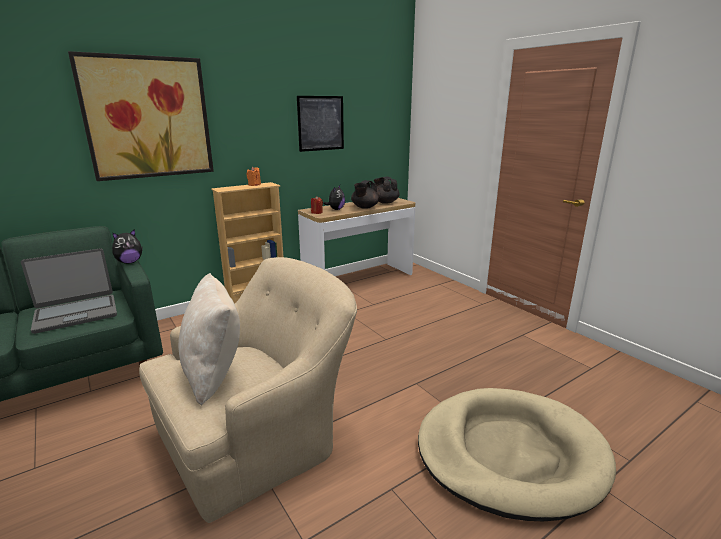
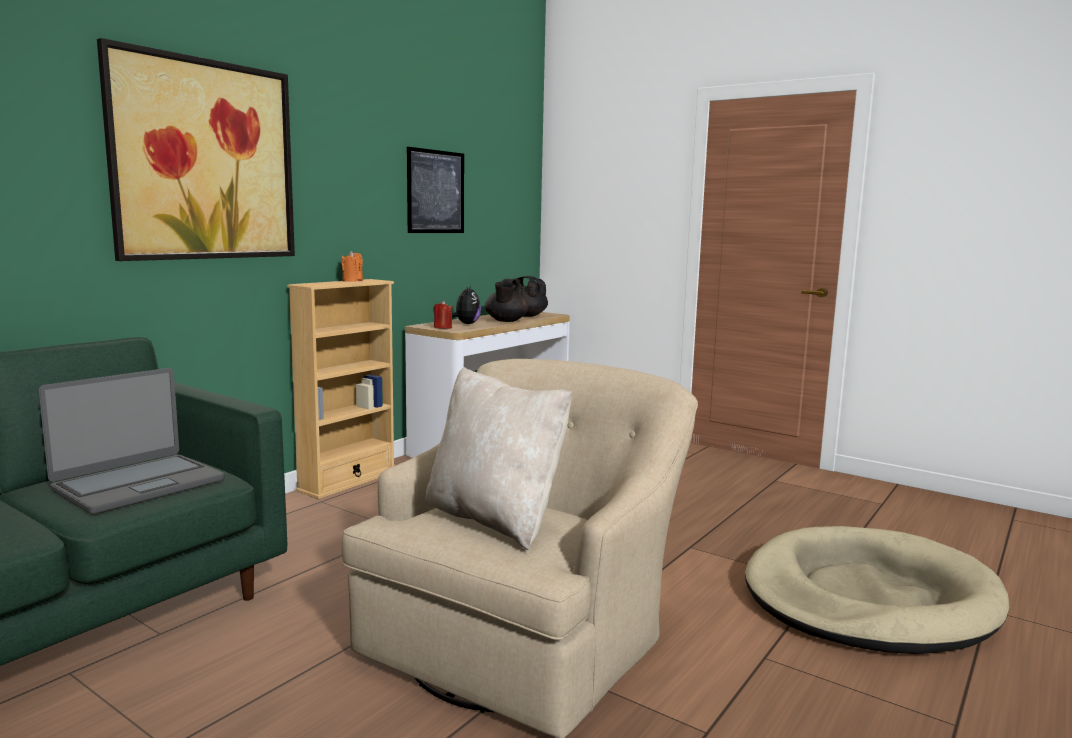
camera: 20 degrees left, 10 degrees down
(129, 262) = (210, 395): plush toy -> none

